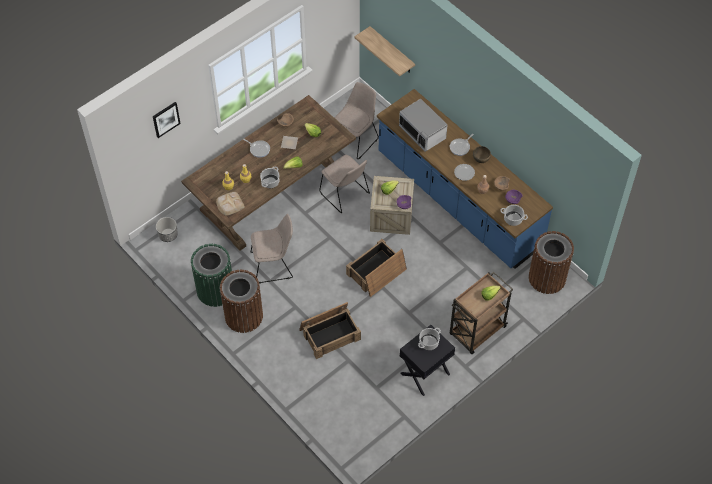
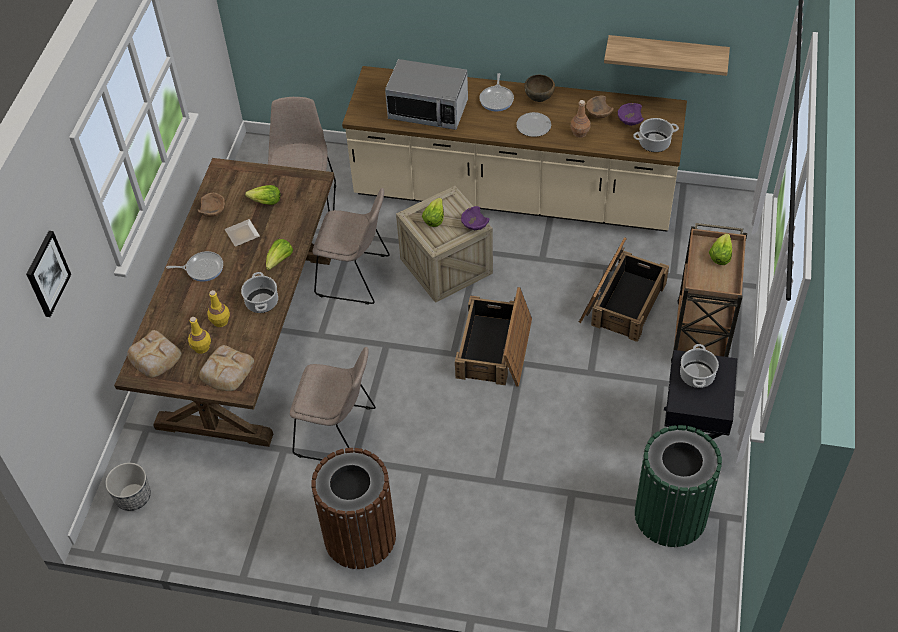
camera: 35 degrees left, 5 degrees down
(206, 179) = (155, 357): none -> bread
(215, 290) = (281, 528): green trash can -> green trash can (670, 514)
(273, 264) = (338, 433): beige chair -> beige chair turned 60 degrees clockwise
(330, 334) = (511, 474): crate -> crate (622, 301)
(392, 51) = (301, 24): shelf -> shelf (667, 54)
(458, 200) = (513, 194): blue counter -> beige counter
(547, 278) = (716, 217): brown trash can -> none

